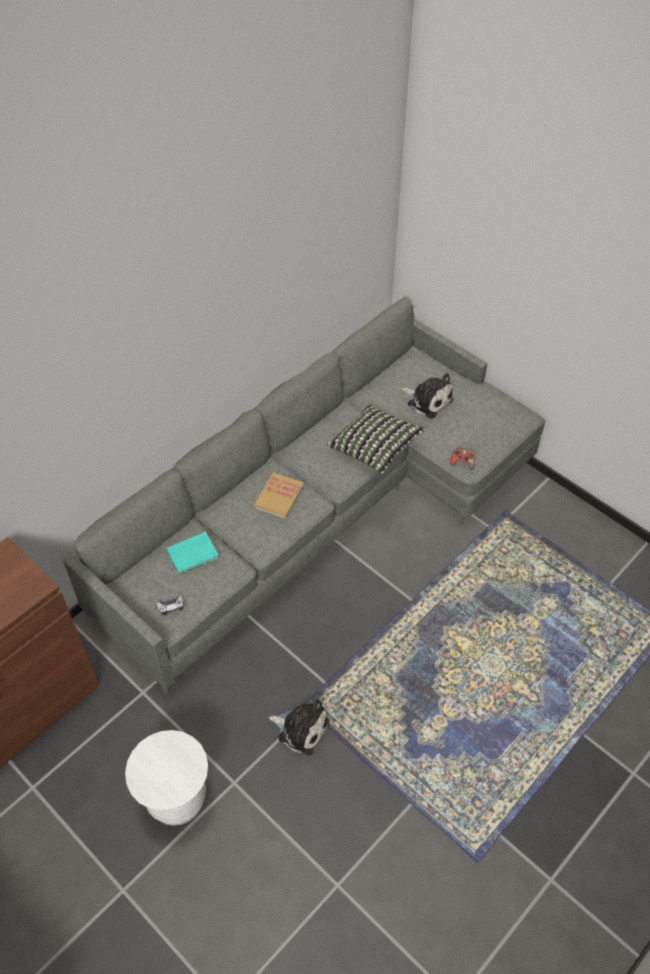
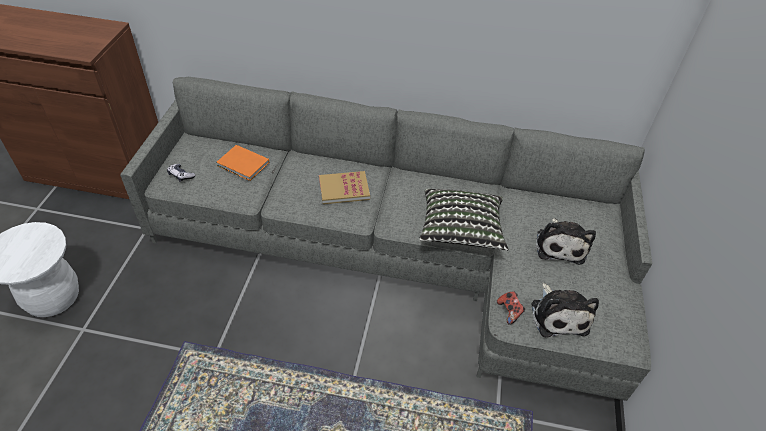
camera: 55 degrees right, 5 degrees down
(194, 554) = (243, 165): turquoise book -> orange book
(301, 728) = (159, 352): plush toy -> plush toy (558, 315)

